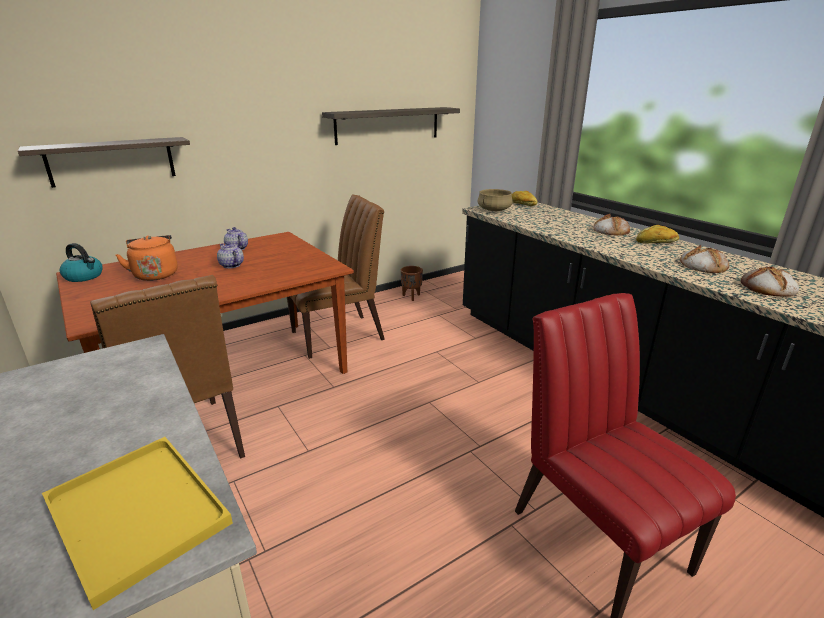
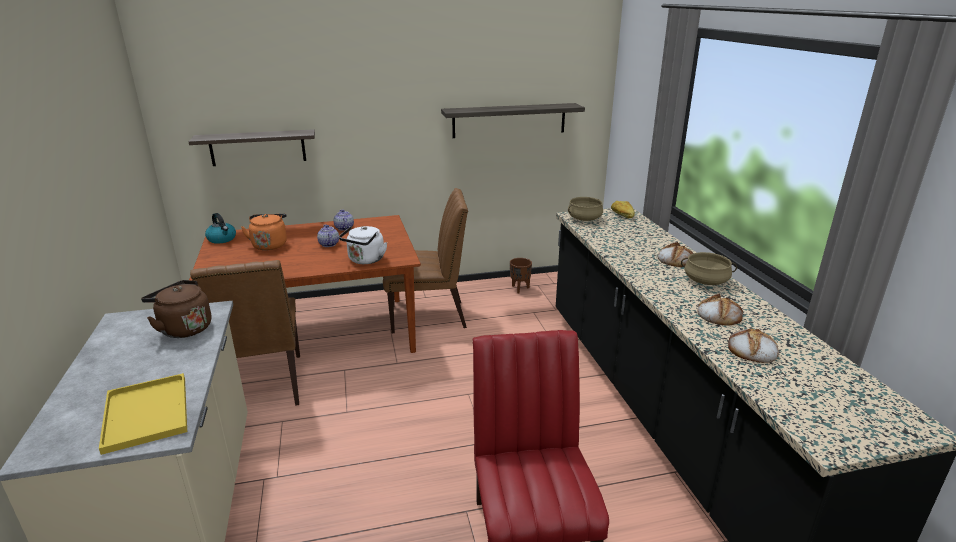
camera: 20 degrees right, 0 degrees up
(114, 379) = (183, 328): none -> brown kettle
(289, 275) = (365, 260): none -> white kettle
(656, 242) = (706, 281): bread -> beige cooking pot

